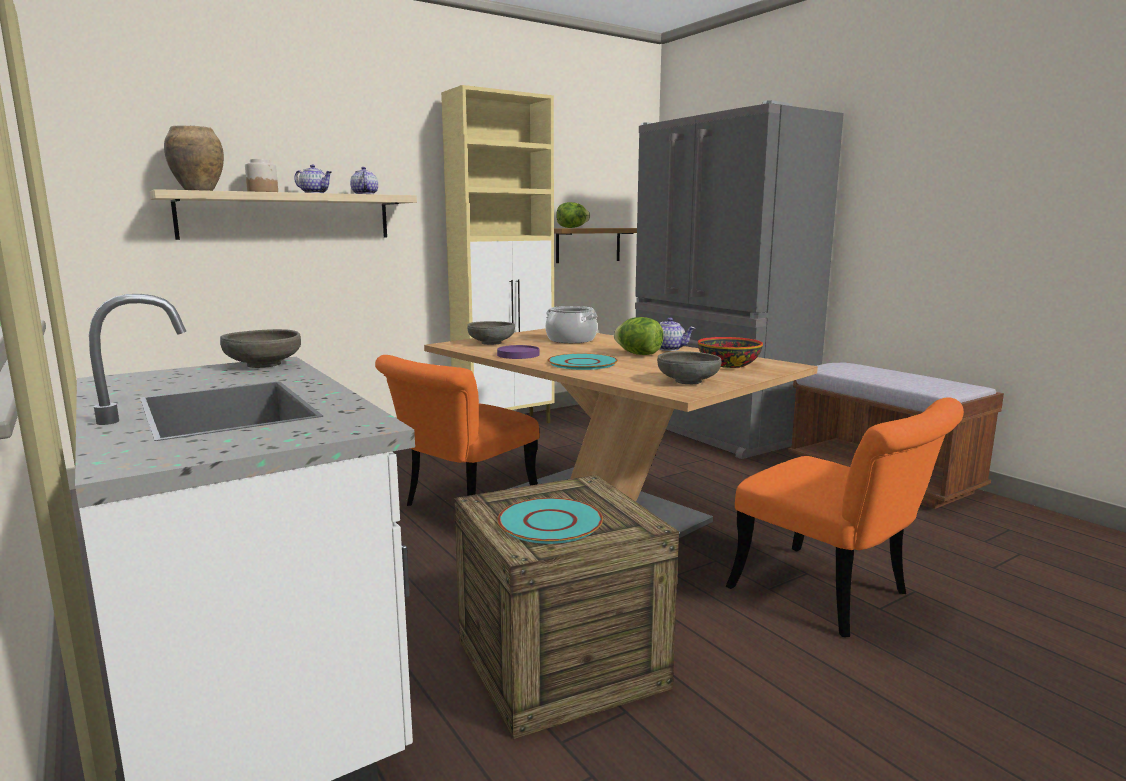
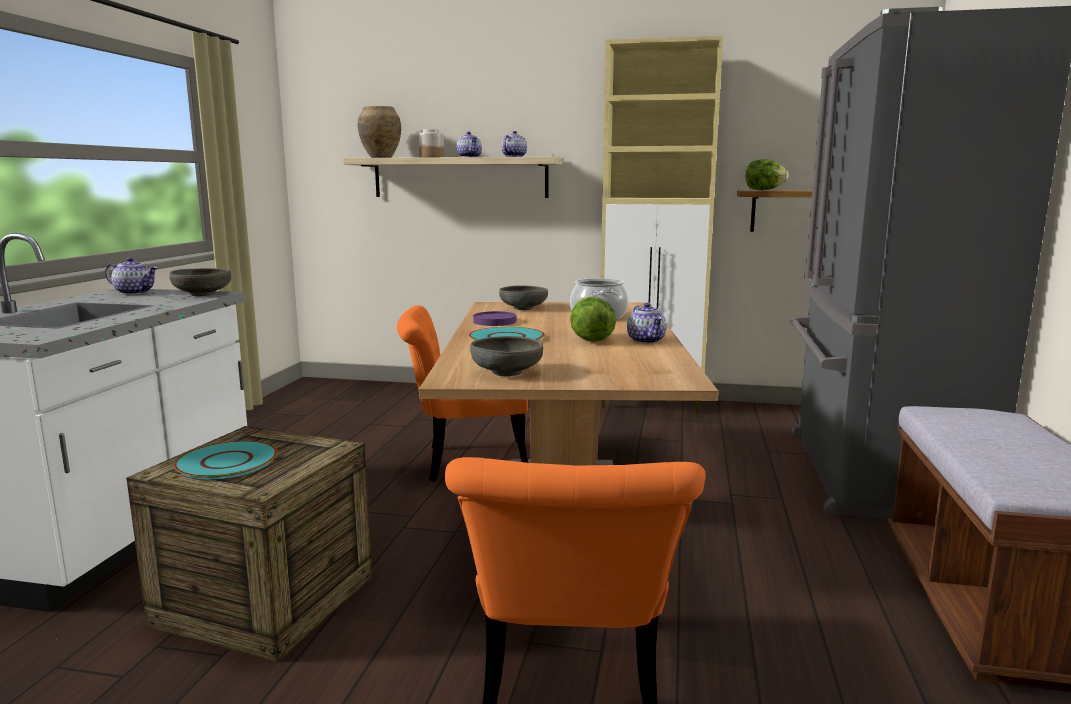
camera: 45 degrees right, 0 degrees up
(151, 377) = (135, 292): none -> teapot
(728, 365) = (622, 367): bowl -> none

